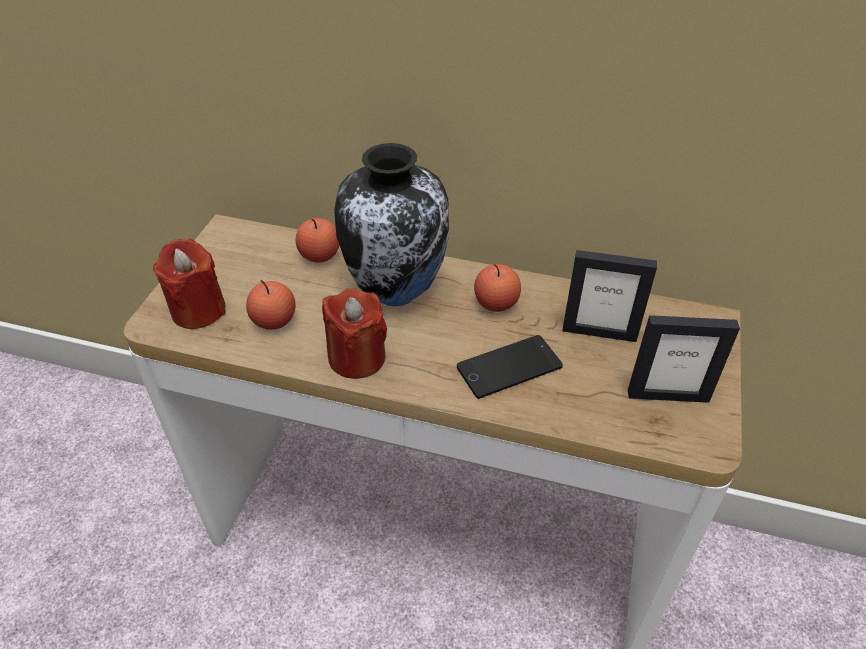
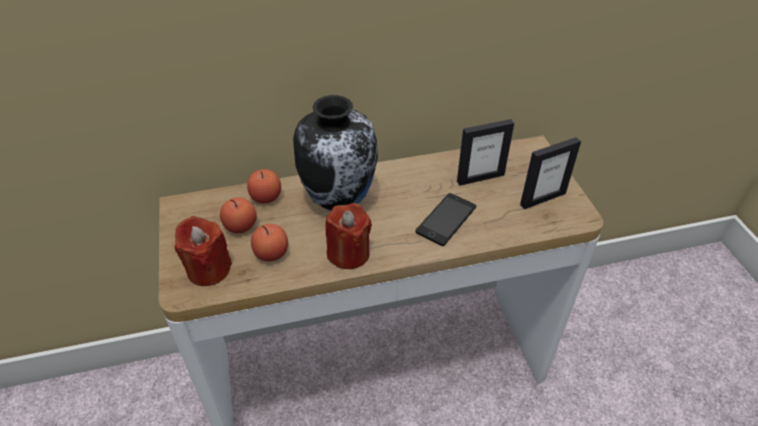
camera: 30 degrees left, 0 degrees up
(496, 303) = (407, 184): apple -> apple (240, 226)

